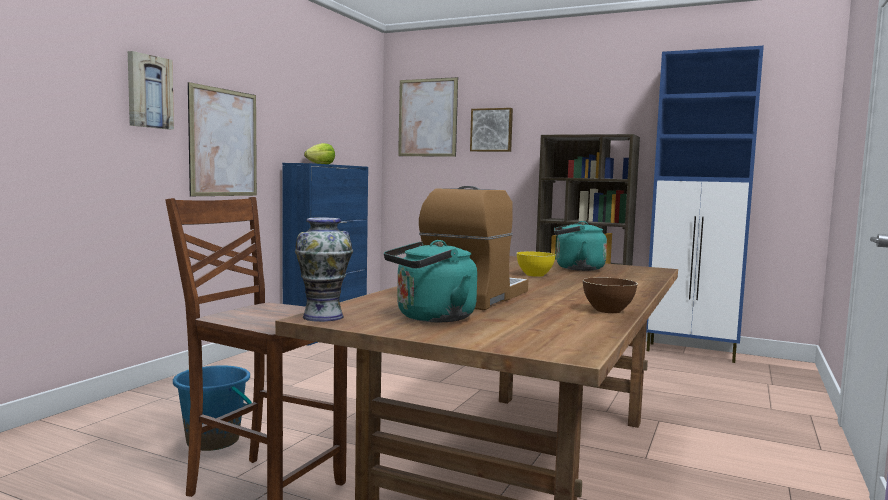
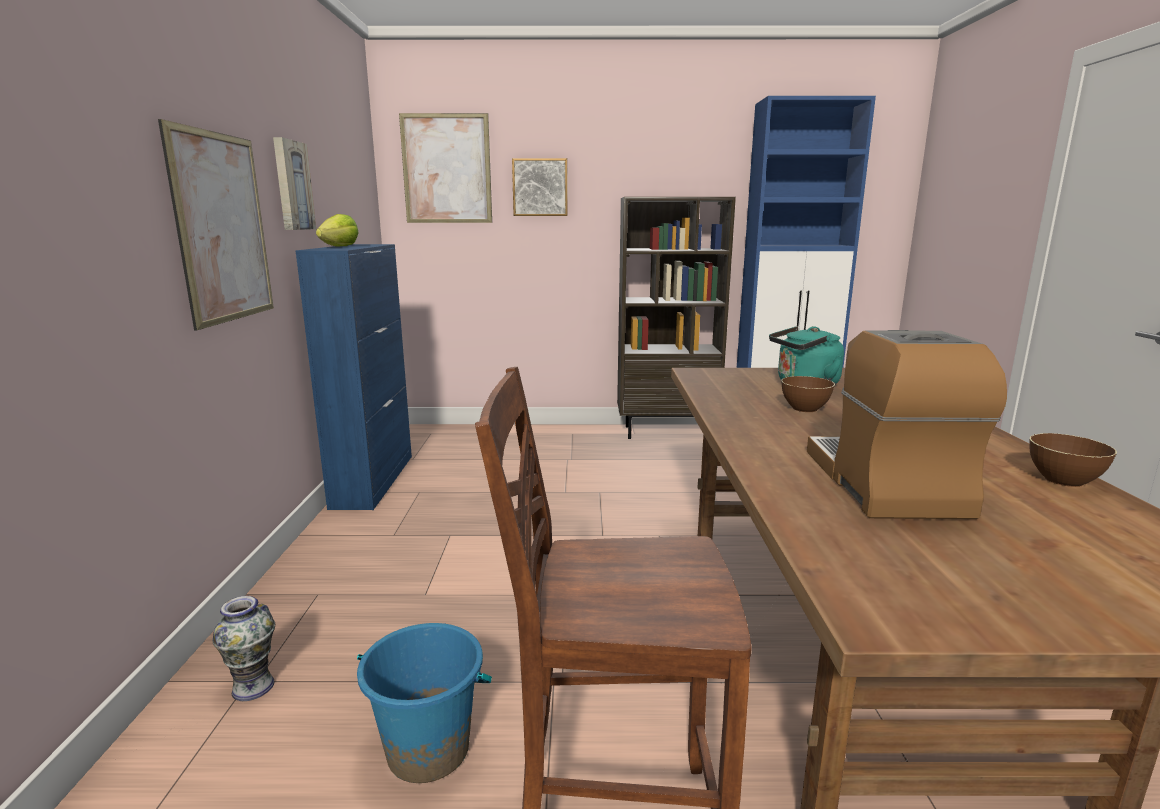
camera: 25 degrees left, 10 degrees up
(149, 92) = (101, 140): picture -> picture (291, 185)
(323, 317) = (878, 613): vase -> vase (253, 687)
(431, 318) = (987, 564): turquoise kettle -> none
(535, 275) = (804, 409): yellow bowl -> brown bowl

